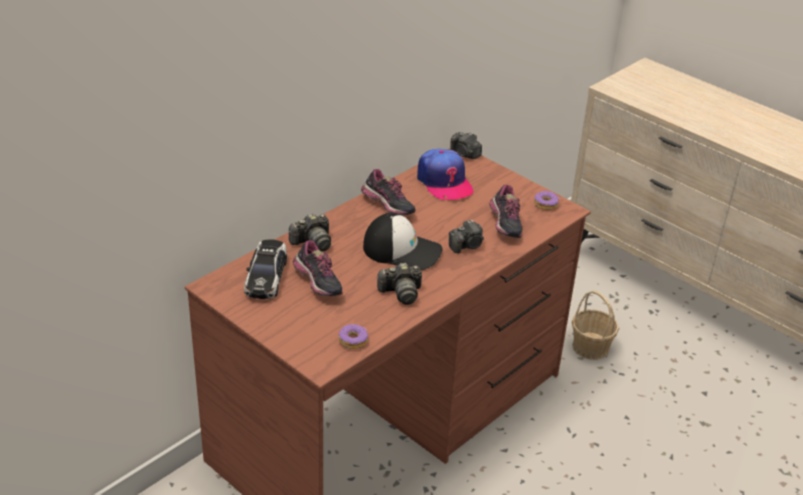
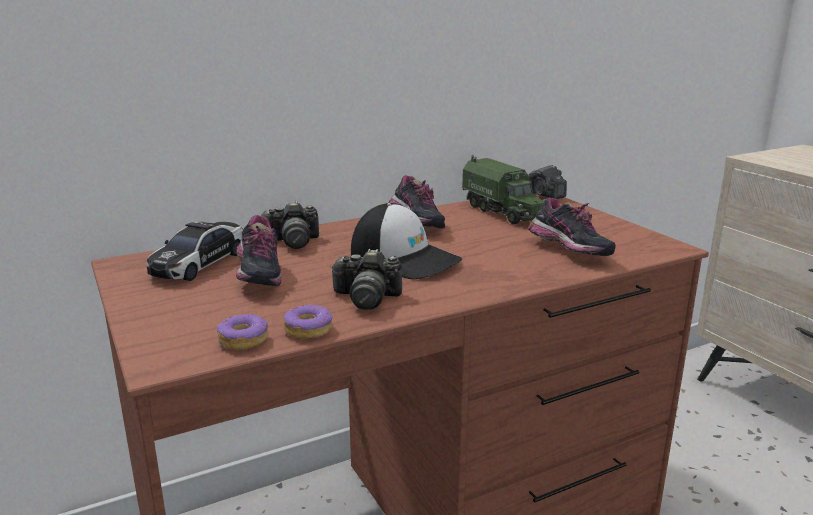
camera: 20 degrees right, 15 degrees down
(444, 182) = (505, 212): cap -> toy truck
(467, 245) = (501, 264): camera -> none
(504, 225) = (568, 252): shoe -> shoe turned 45 degrees counterclockwise
(545, 204) = (639, 240): donut -> donut (309, 330)
(590, 346) = (714, 488): basket -> none

